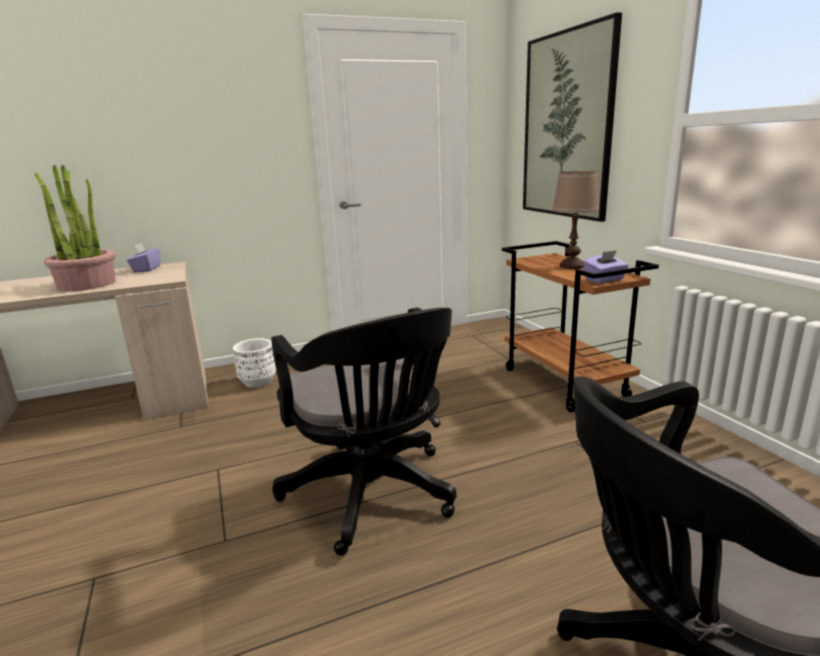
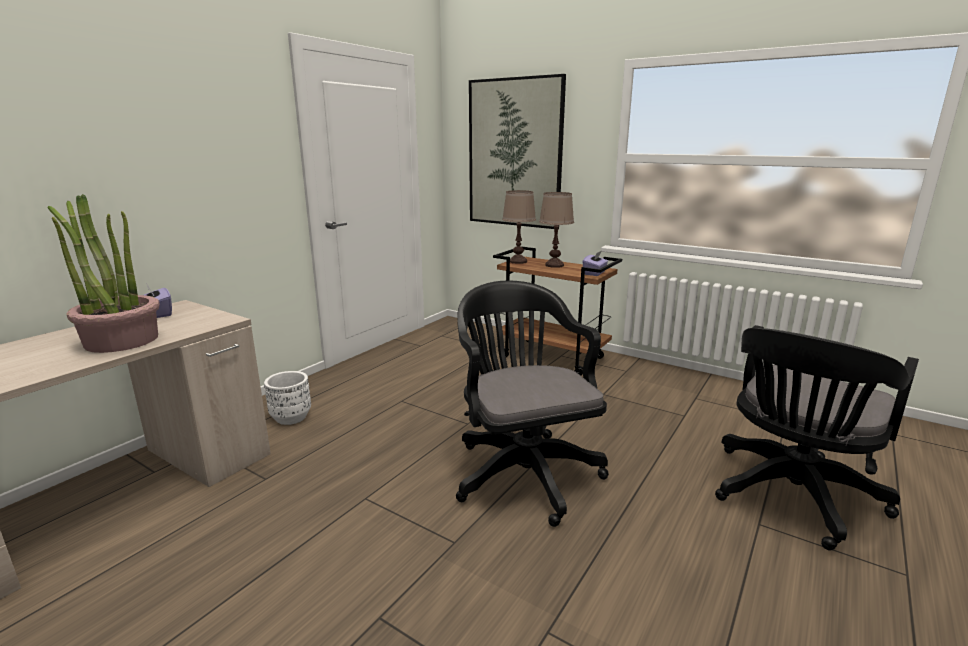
camera: 35 degrees left, 0 degrees up
(373, 496) = (523, 470): black office chair -> black office chair turned 135 degrees counterclockwise
(536, 258) = (518, 261): none -> brown table lamp

